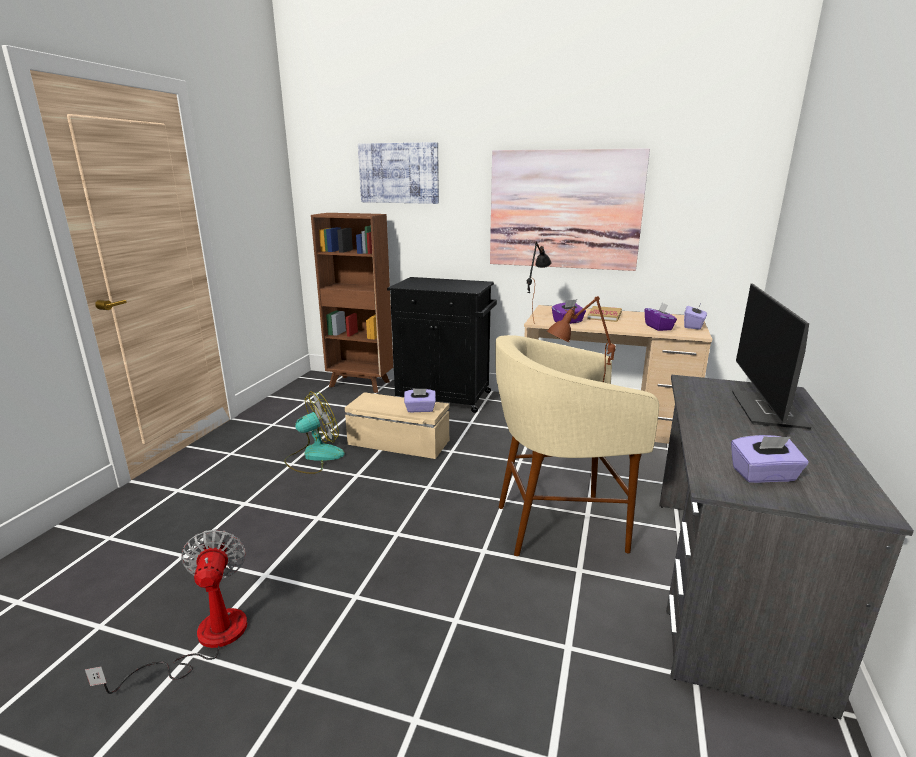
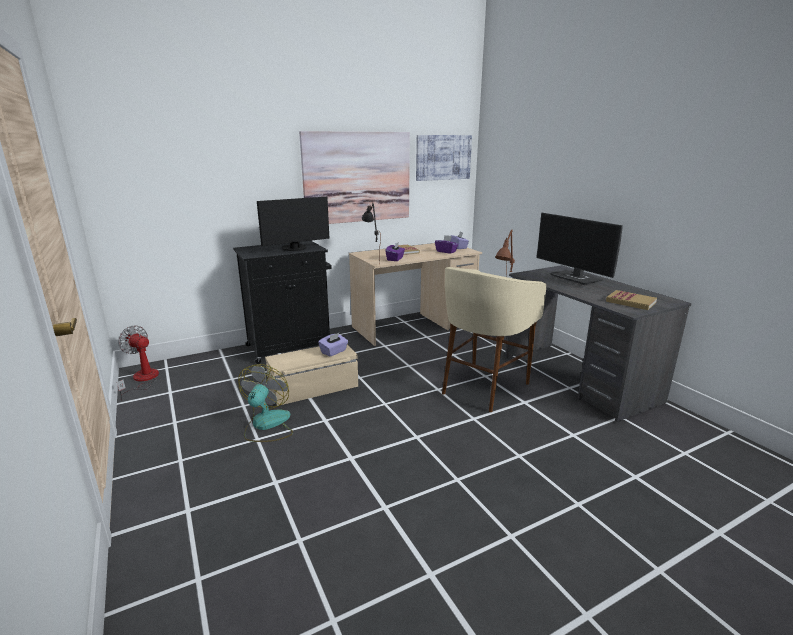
camera: 45 degrees left, 0 degrees up
(205, 640) = (423, 562): fan -> fan (142, 380)
(360, 384) = (199, 362): brown bookcase -> none
(399, 173) = (210, 151): picture -> picture (443, 157)
(453, 287) = (295, 248): none -> monitor
(764, 475) = (630, 302): purple tissue box -> book

